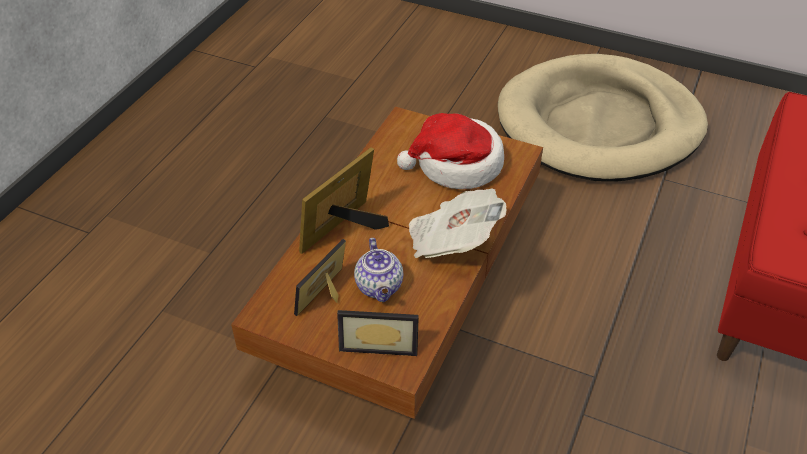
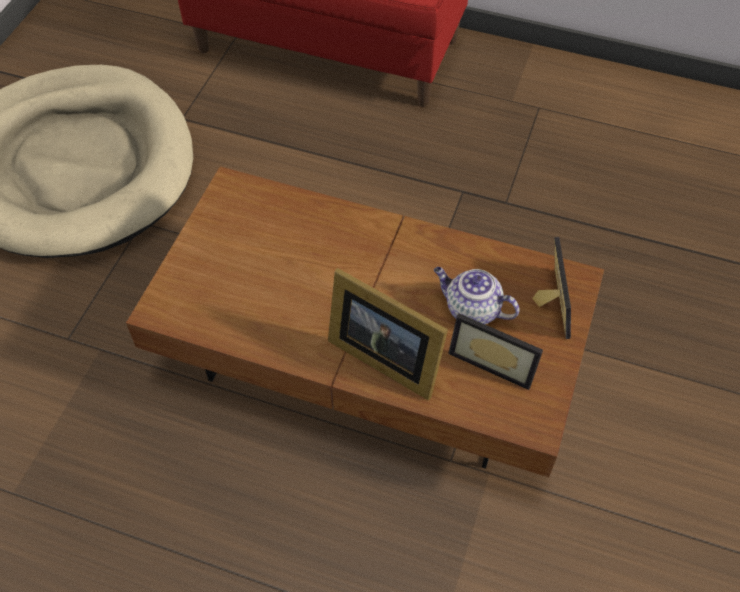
camera: 95 degrees left, 10 degrees up
(380, 287) = (471, 310): teapot -> teapot turned 135 degrees counterclockwise
(452, 241) = (389, 247): newspaper -> none
(456, 165) = (255, 247): hat -> none

